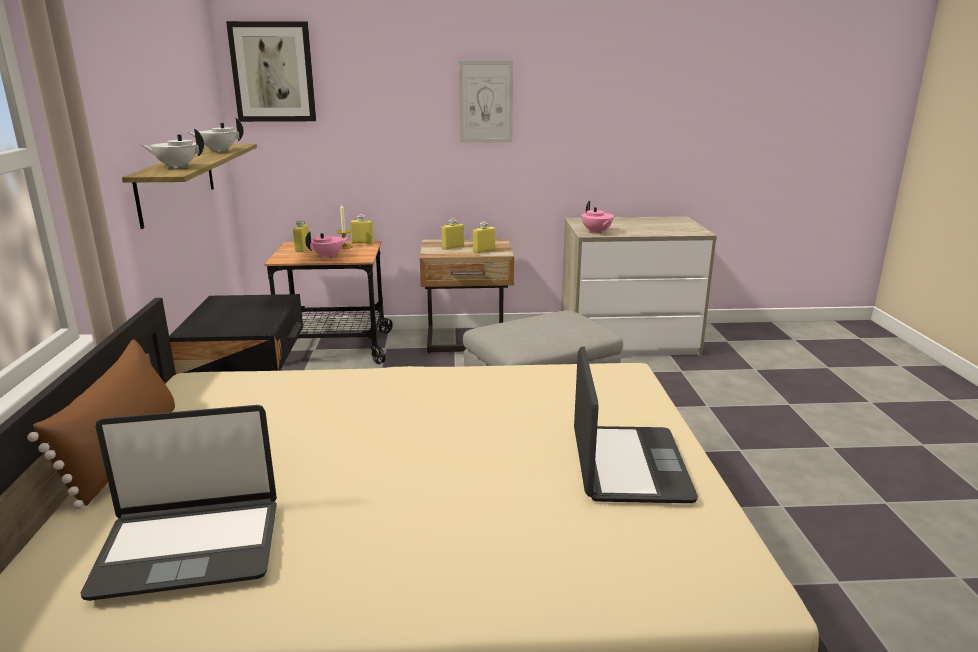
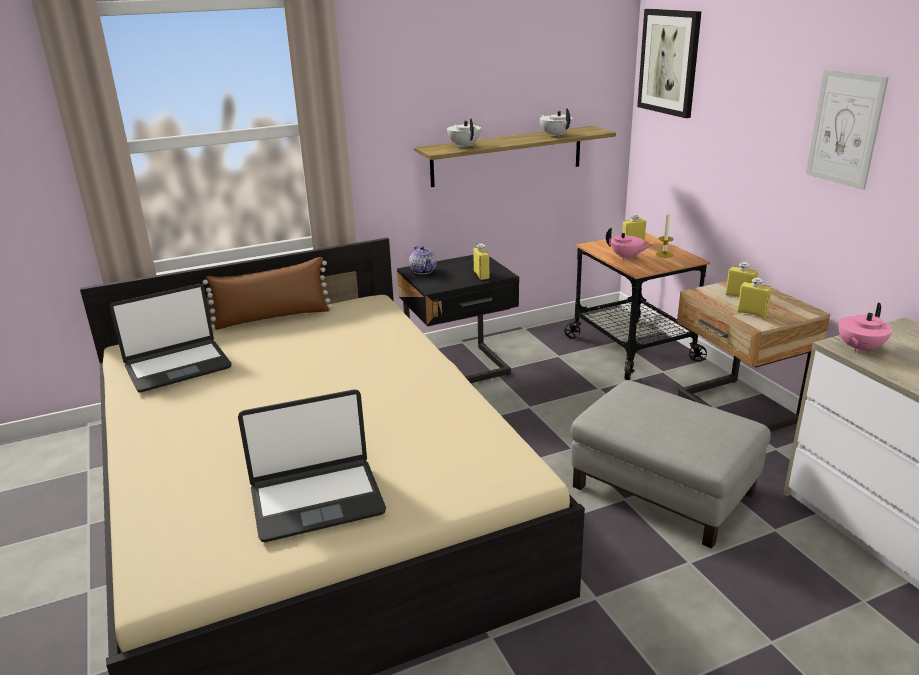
camera: 70 degrees right, 5 degrees up
(189, 547) = (178, 366): laptop -> laptop turned 90 degrees counterclockwise
(204, 326) = (423, 271): none -> teapot
(362, 243) = (688, 257): yellow bottle -> yellow bottle (481, 275)

